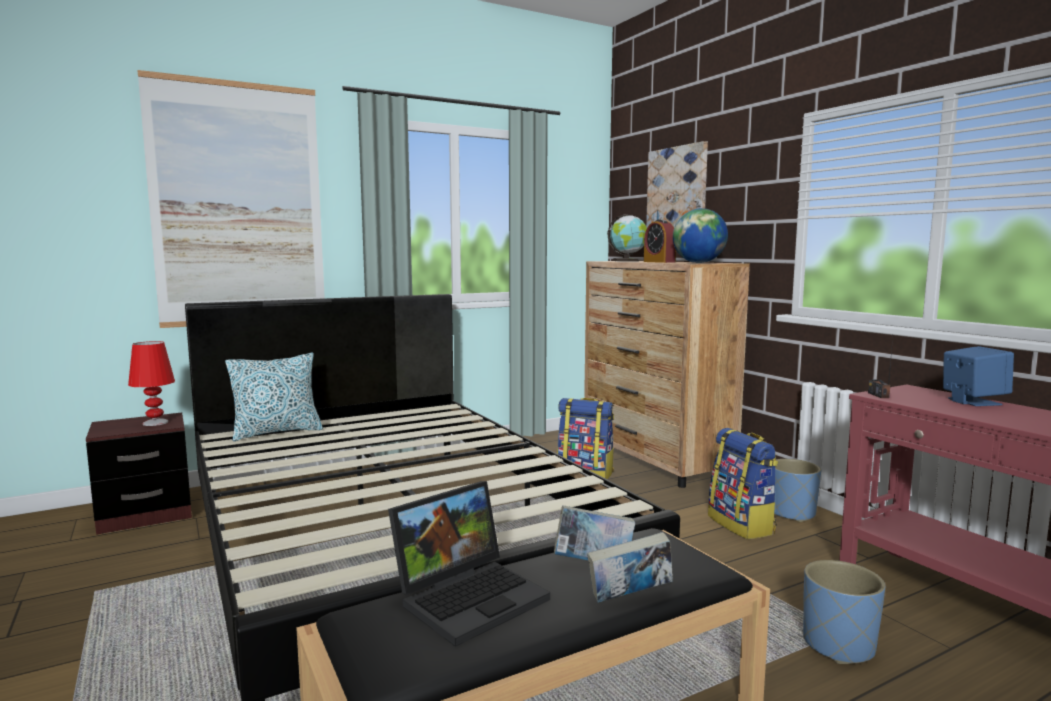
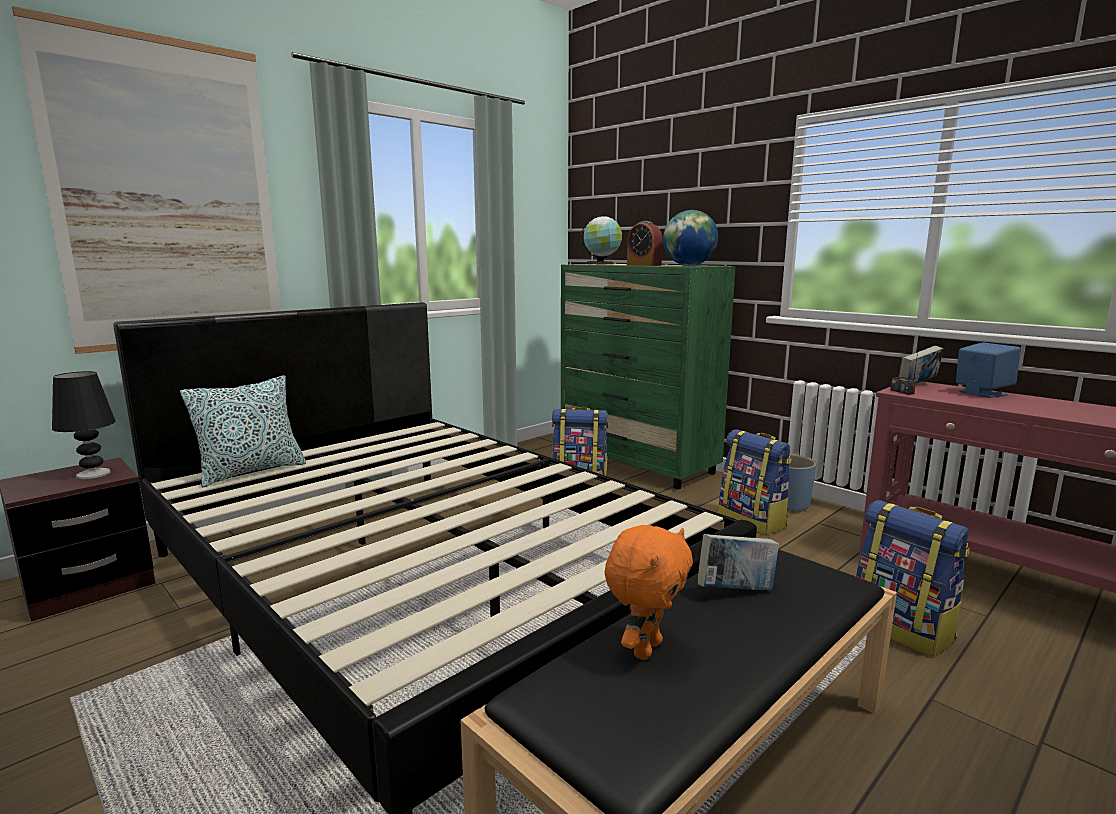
camera: 15 degrees left, 5 degrees up
(155, 423) = (93, 474): red table lamp -> black table lamp
(471, 596) = (645, 648): laptop -> orange plush toy
(629, 598) = (801, 624): book -> book (917, 386)
(655, 460) = (638, 464): brown dresser -> green dresser
(677, 188) = (651, 189): picture -> none
(839, 646) = (902, 629): blue planter -> backpack

